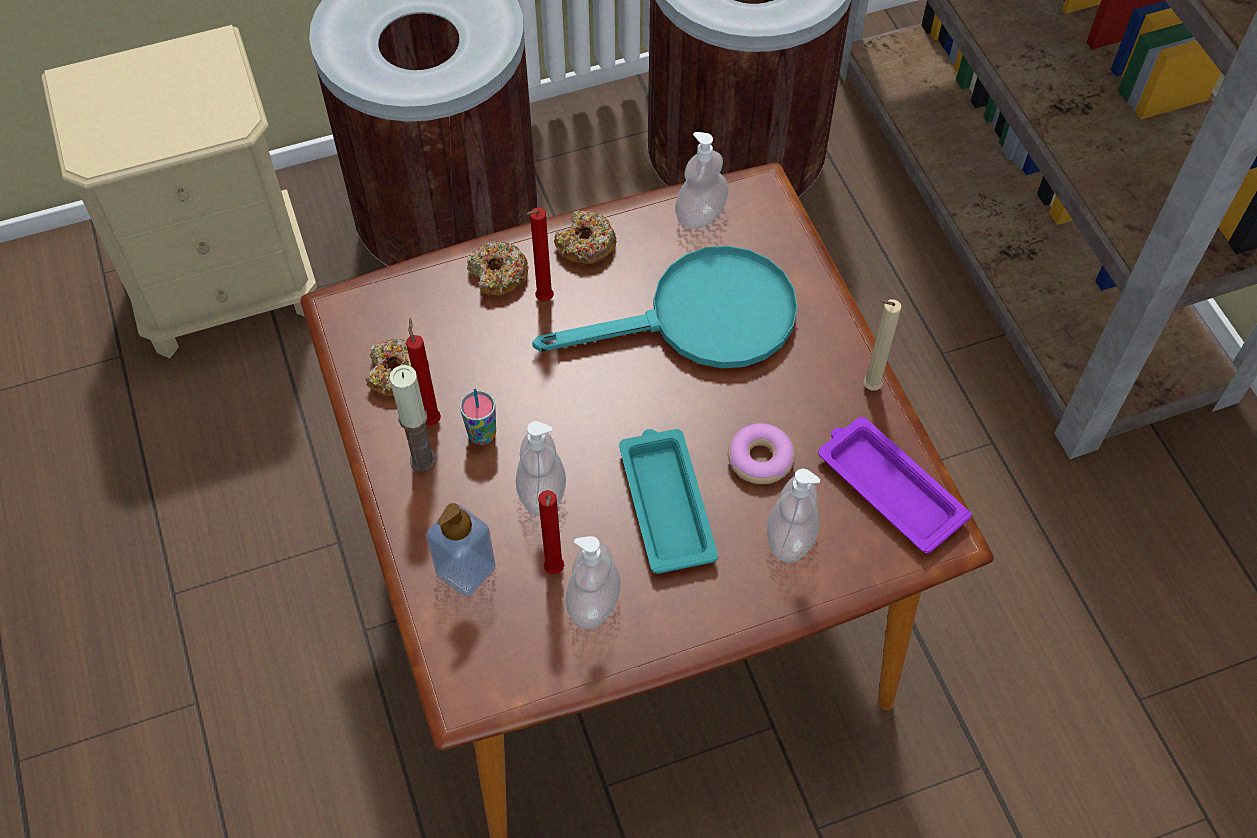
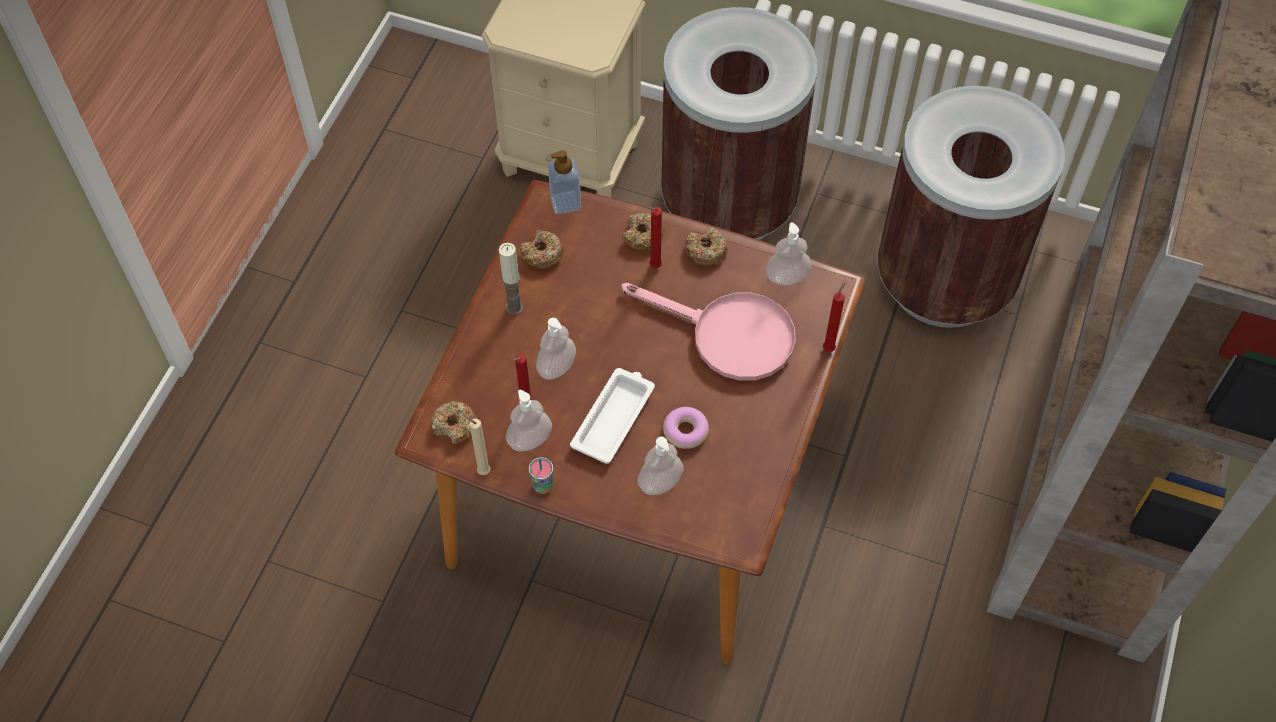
camera: 40 degrees right, 0 degrees up
(431, 418) = (538, 289): red candle -> red candle (829, 347)
(465, 570) = (484, 378): soap dispenser -> soap dispenser (565, 203)
(482, 435) = (555, 315): cup -> cup (543, 486)
(485, 656) = (454, 426): none -> donut
(666, 503) = (614, 417): turquoise tray -> white tray
(702, 319) = (729, 335): turquoise frying pan -> pink frying pan
(868, 387) = (784, 437): beige candle -> beige candle (481, 471)
(888, 487) = (739, 496): purple tray -> none

